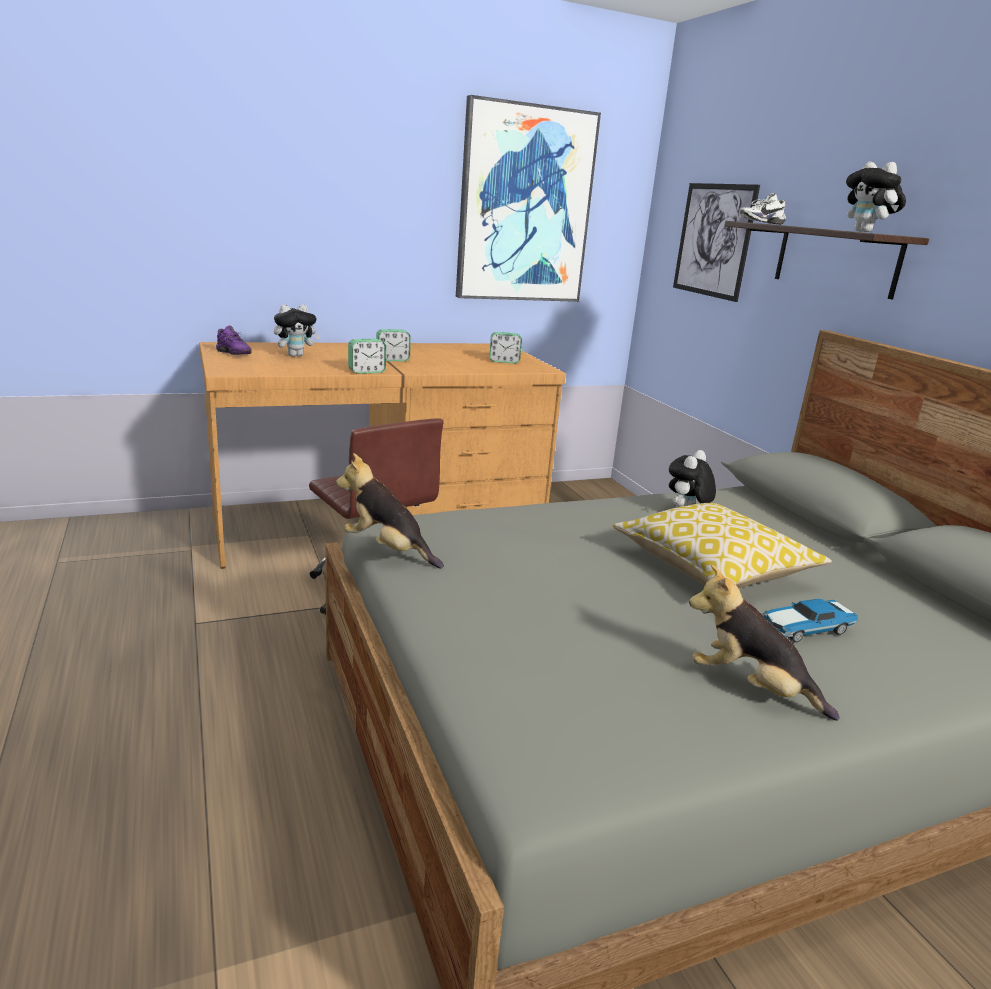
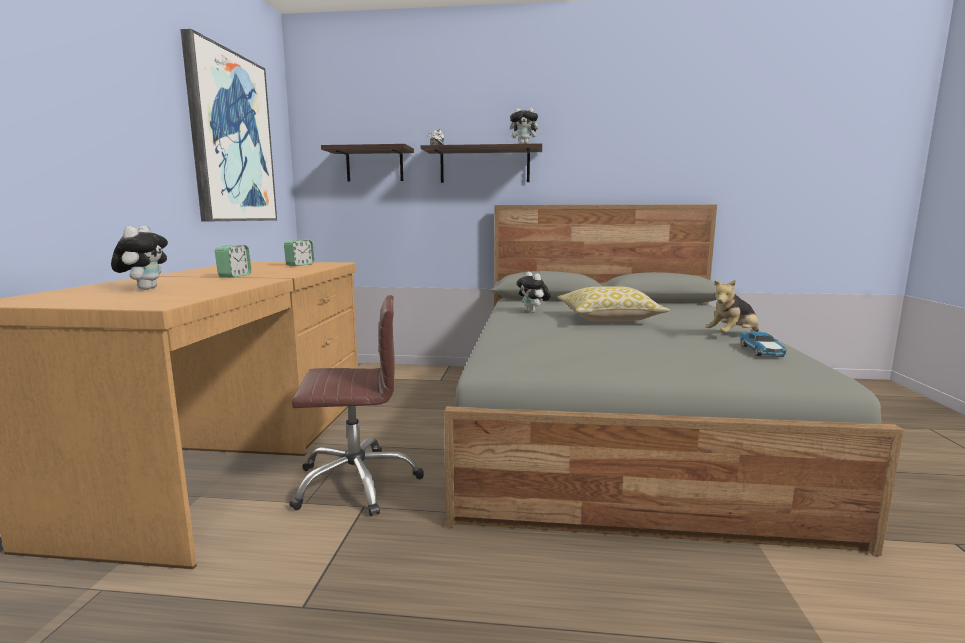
camera: 60 degrees left, 10 degrees down
(232, 354) = (73, 300): purple shoe -> none
(366, 371) = (264, 281): alarm clock -> none
(388, 550) = (547, 367): plush toy -> none
(713, 240) = (374, 165): picture -> shelf
(804, 628) = (676, 320): toy car -> toy car (761, 351)

